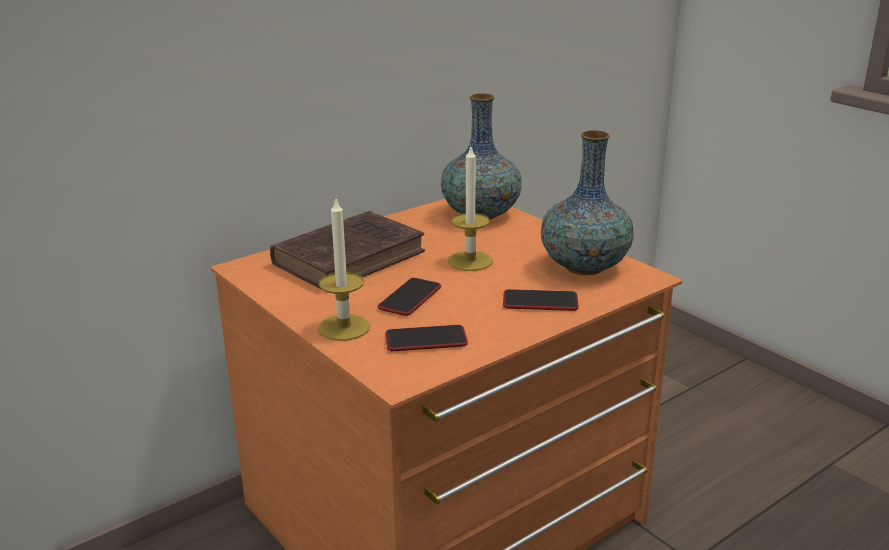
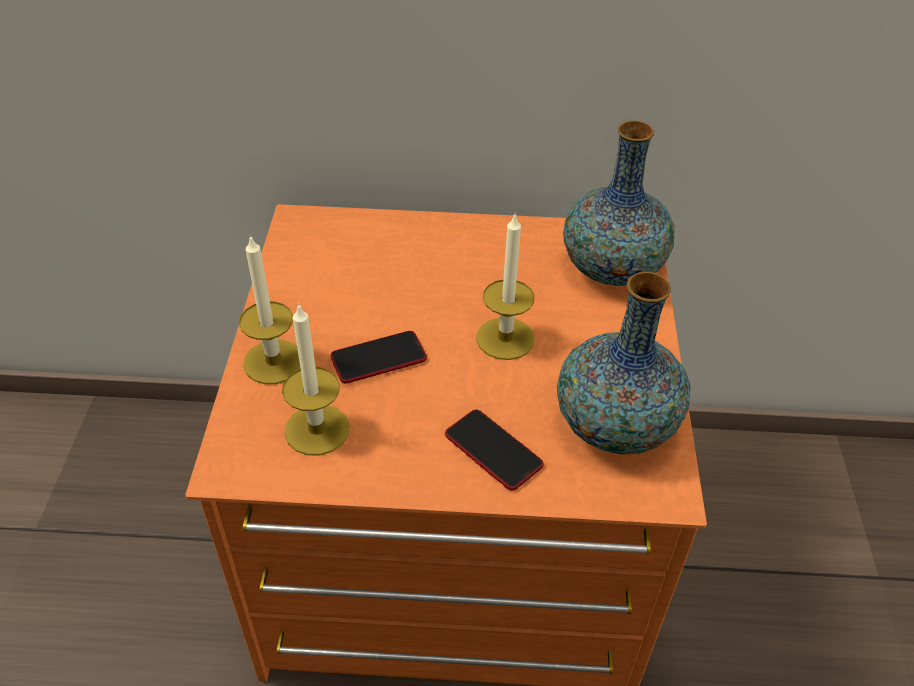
camera: 40 degrees right, 20 degrees up
(352, 257) = (403, 263): brown book -> none
(426, 340) = (317, 429): phone -> candle

